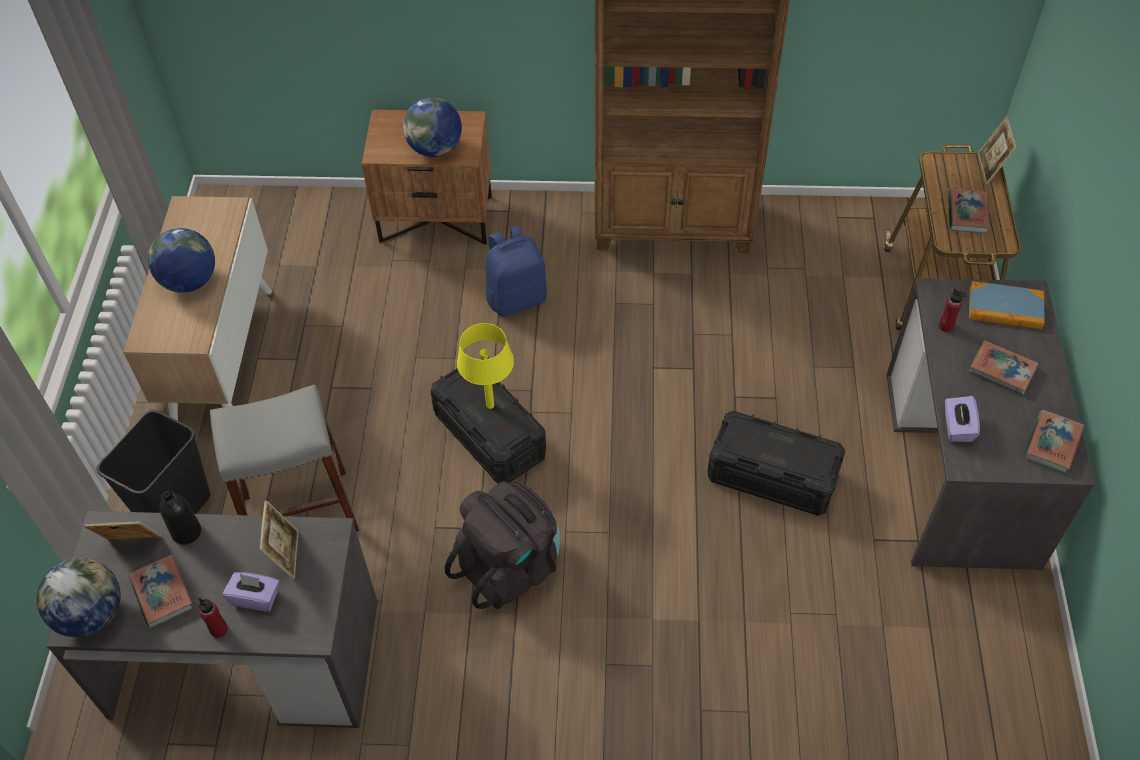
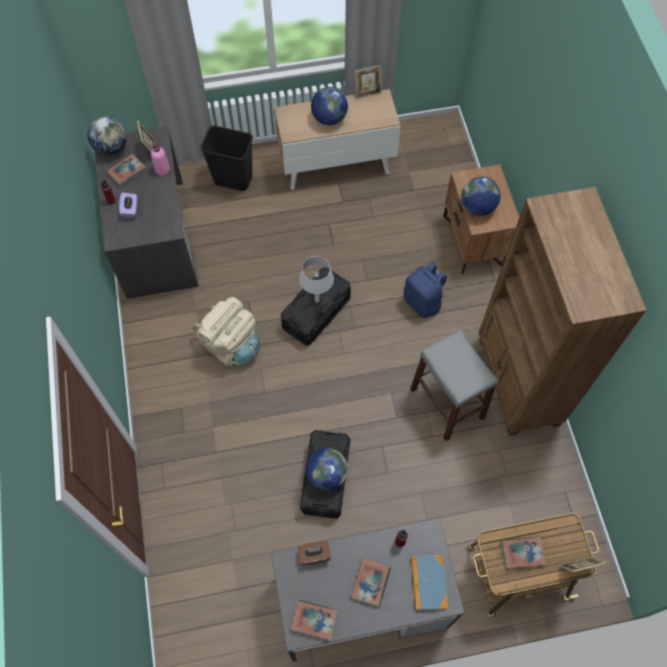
camera: 75 degrees right, 10 degrees up
(186, 532) = (162, 169): black bottle -> pink bottle
(285, 555) = (156, 215): picture frame -> picture frame (367, 92)
(300, 512) = (243, 235): grey stool -> grey stool (447, 403)
(489, 405) = (316, 300): yellow table lamp -> grey table lamp
(510, 566) = (231, 345): black backpack -> beige backpack
(788, 448) = (326, 475): none -> globe
(957, 427) = (314, 555): purple tissue box -> brown tissue box

